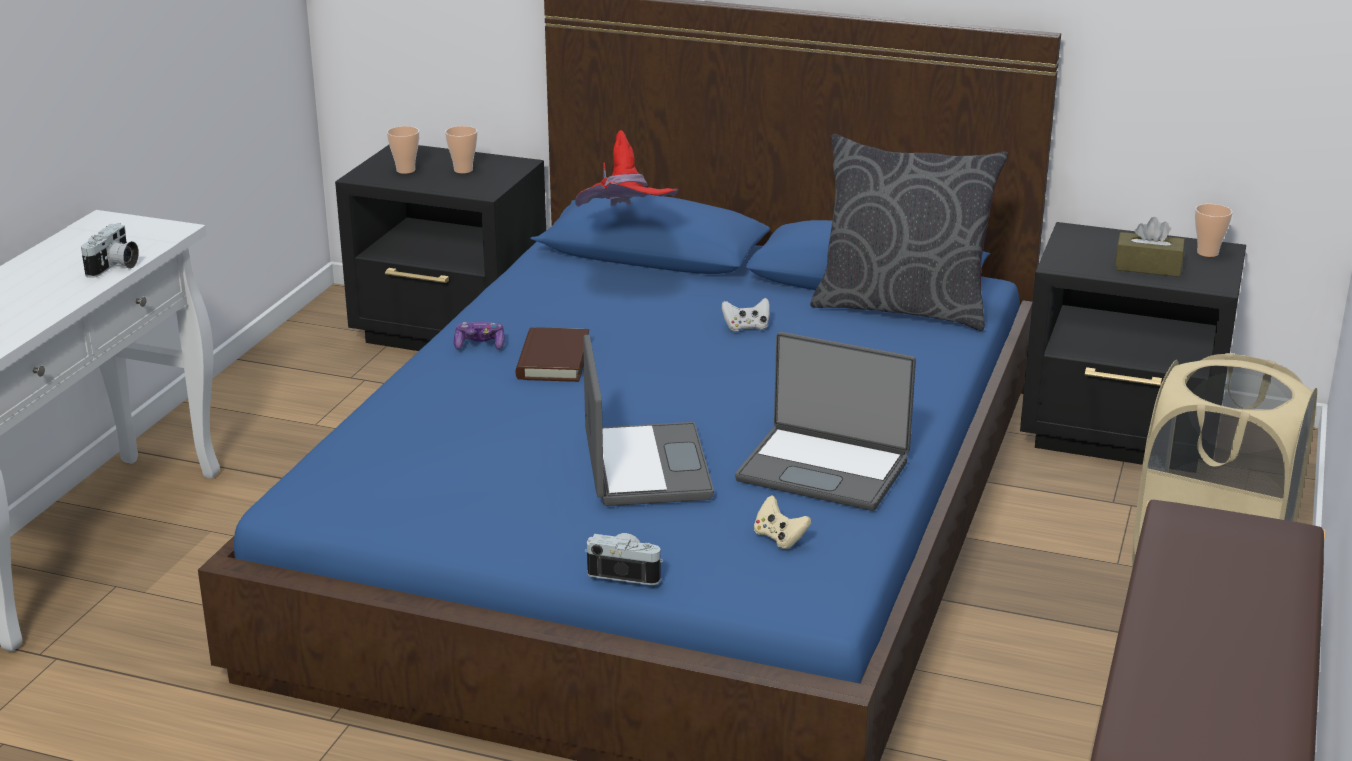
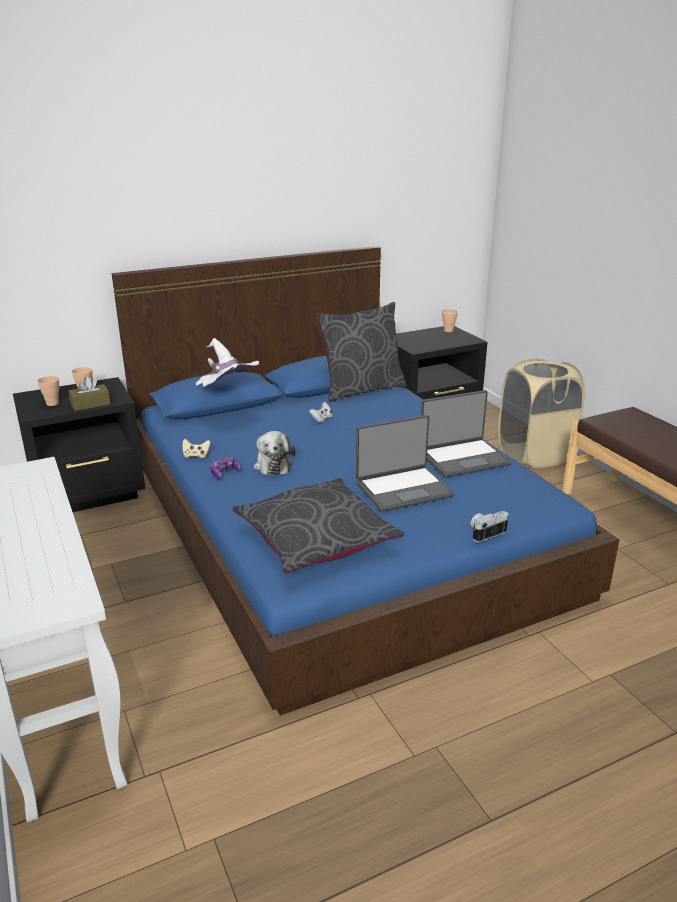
camera: 45 degrees left, 0 degrees up
(114, 267) = (48, 498): camera -> none
(416, 468) = (315, 538): none -> grey pillow
(553, 360) = (273, 464): brown book -> plush toy
(625, 231) = (227, 393): red hat -> white hat
(644, 467) = (403, 489): laptop -> laptop turned 120 degrees clockwise
(779, 538) = (504, 490): beige game controller -> beige game controller (196, 456)
(1148, 267) = (442, 341): brown tissue box -> brown tissue box (90, 404)

